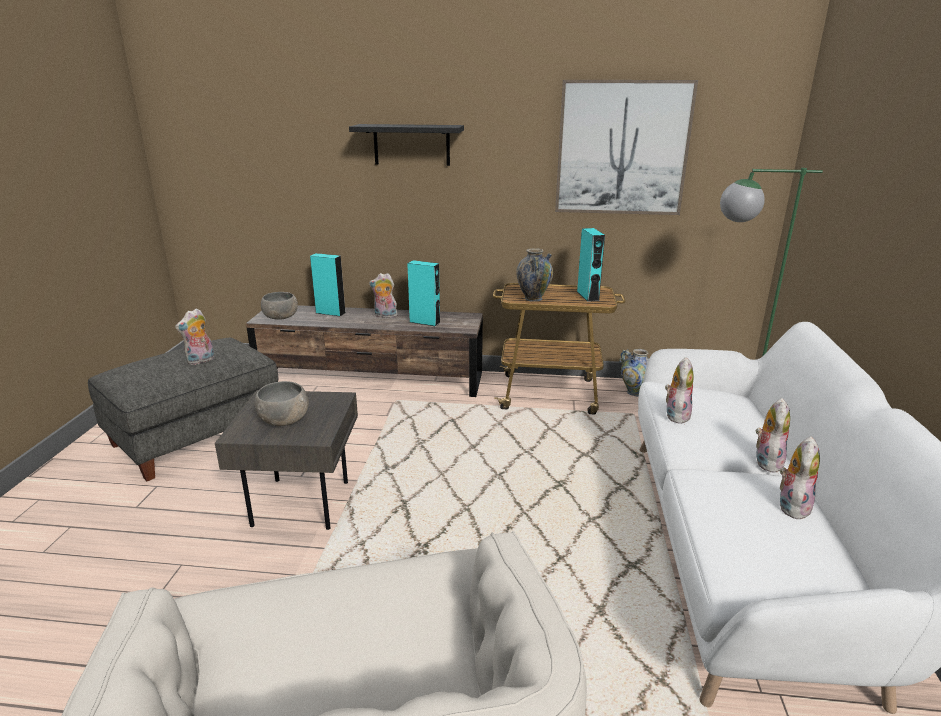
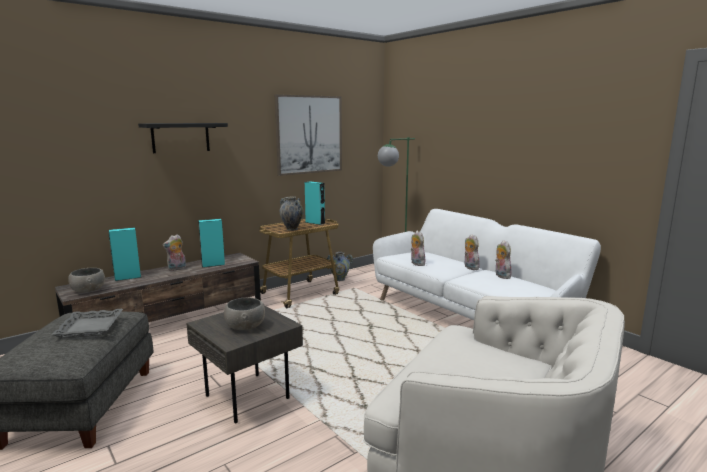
camera: 45 degrees left, 10 degrees down
(201, 361) = (89, 327): plush toy -> grey tray

